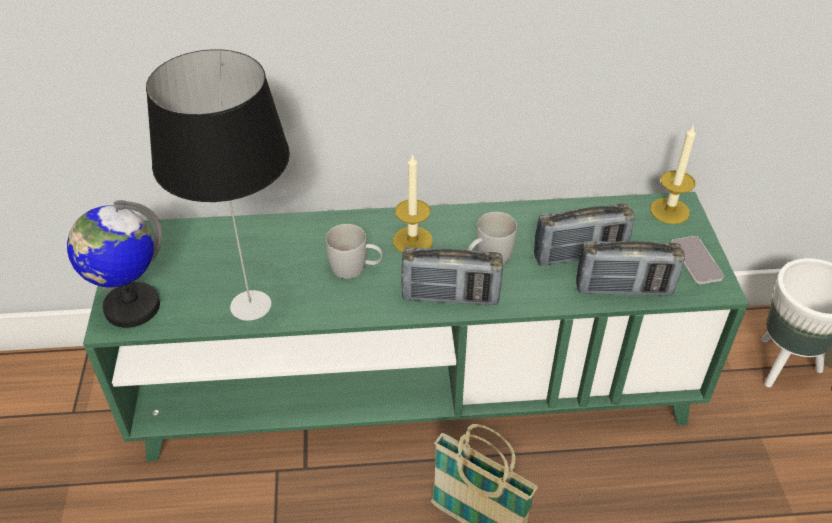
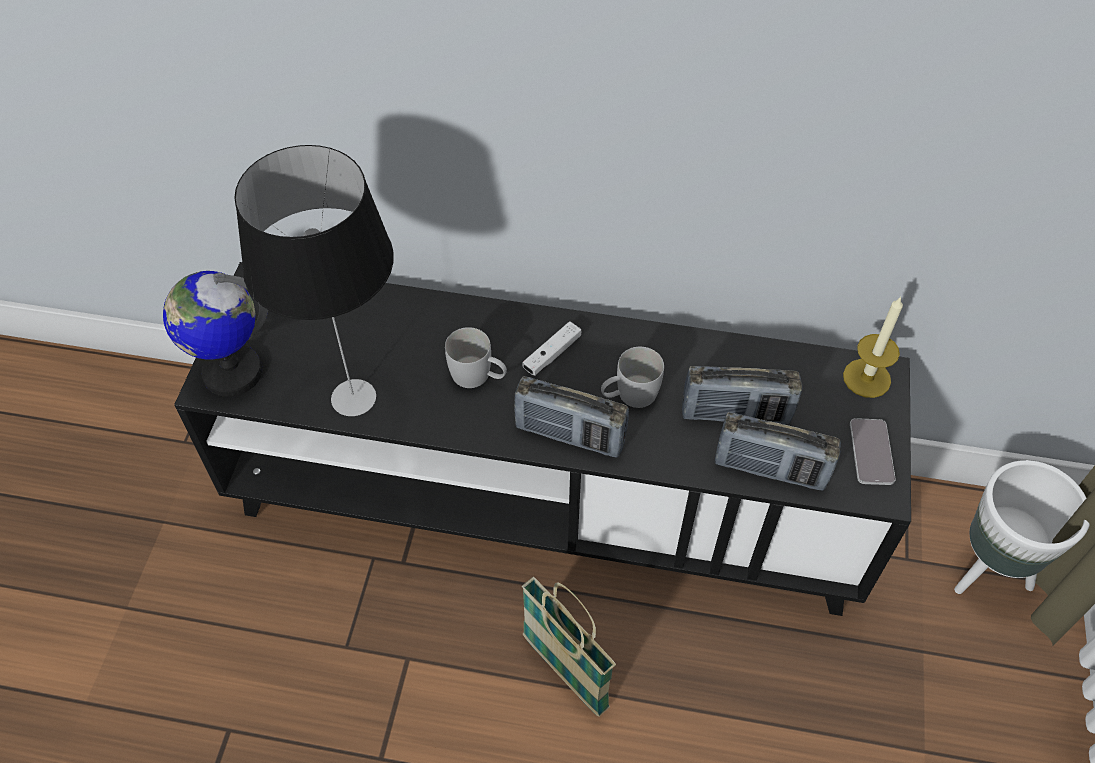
camera: 15 degrees right, 10 degrees up
(412, 240) = (552, 354): candle -> white game controller
(416, 389) = (547, 499): green tv stand -> black tv stand

